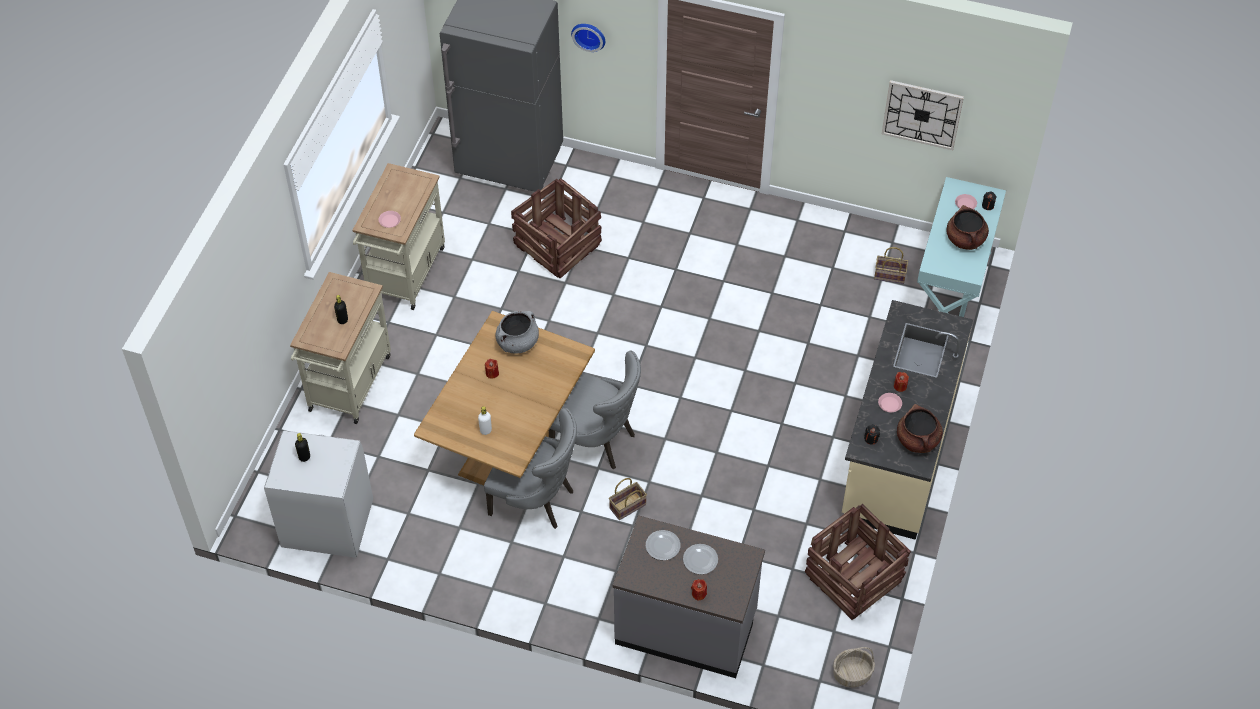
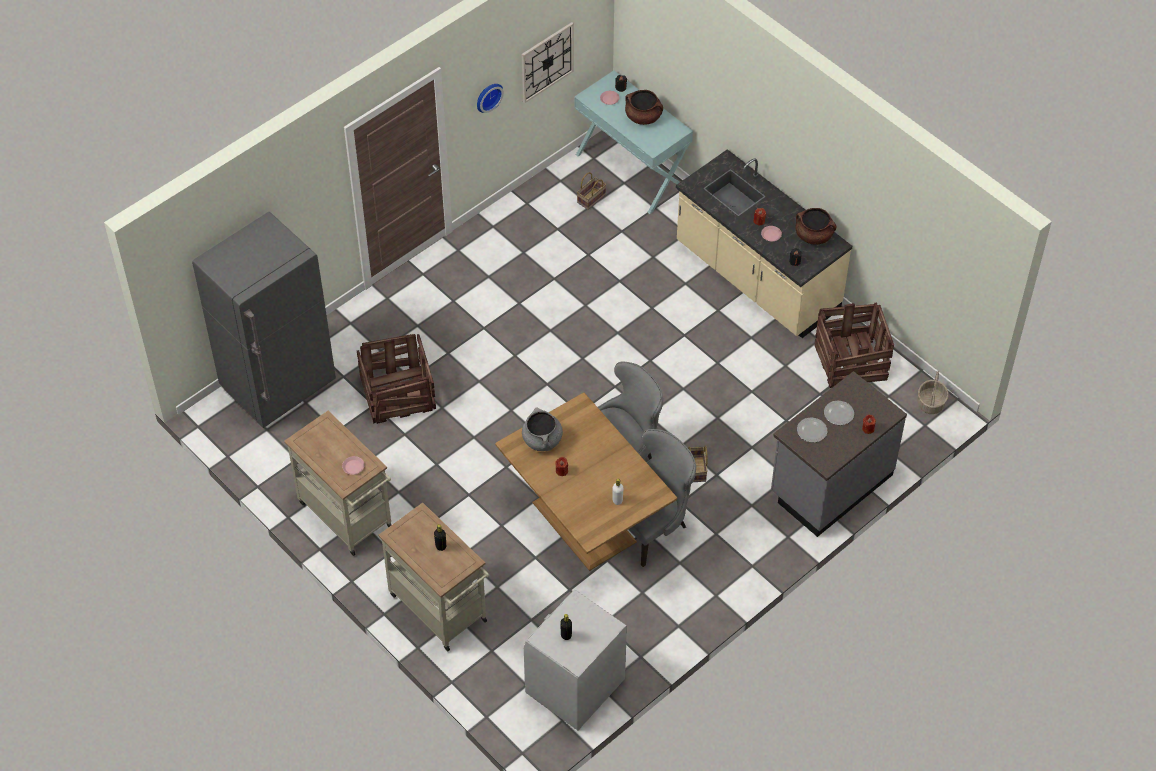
camera: 60 degrees left, 0 degrees up
(589, 35) = (297, 219): wall clock -> wall clock (487, 96)

